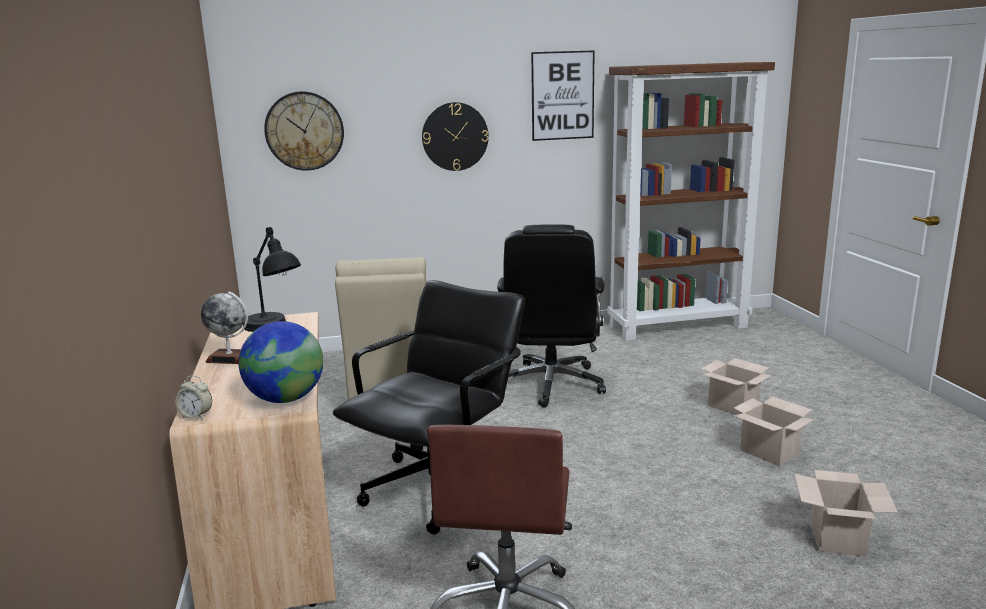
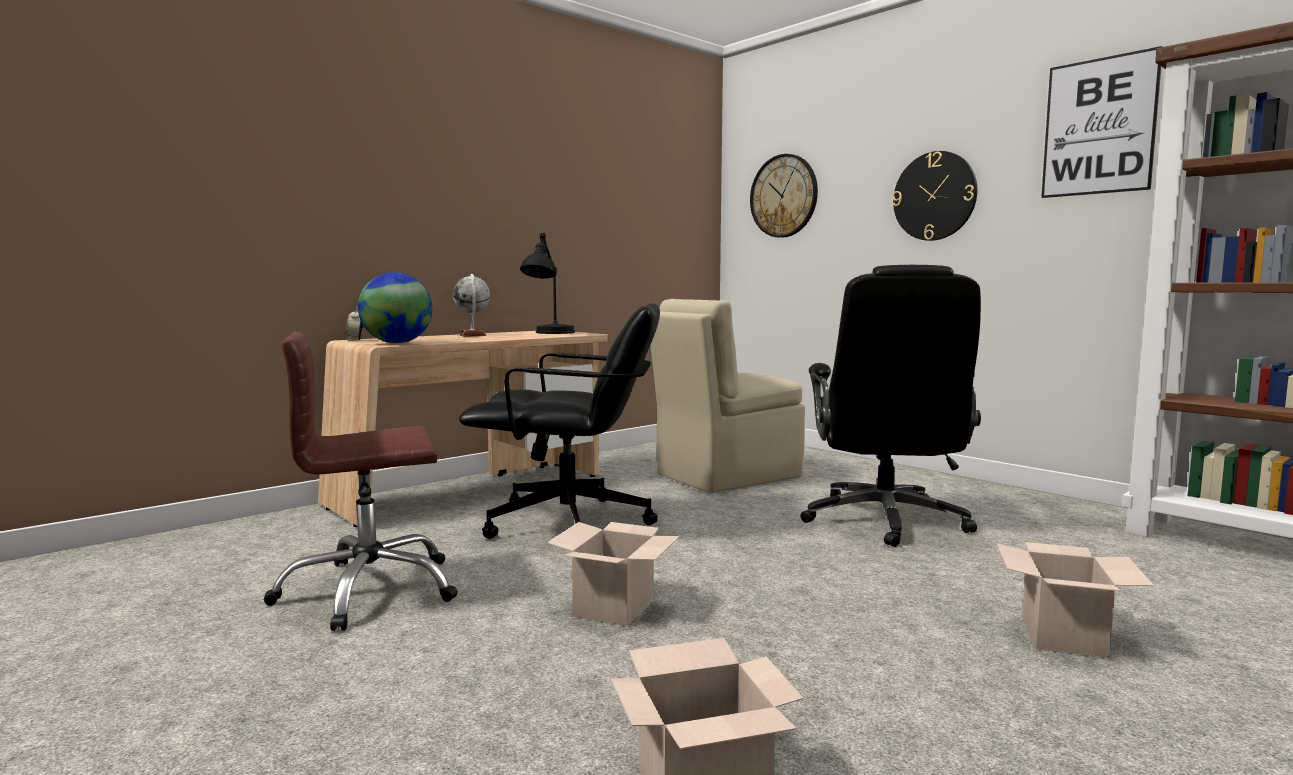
camera: 60 degrees right, 10 degrees down
(550, 384) = (885, 521): black office chair -> black office chair turned 60 degrees counterclockwise
(771, 452) = (943, 690): cardboard box -> cardboard box (615, 608)

